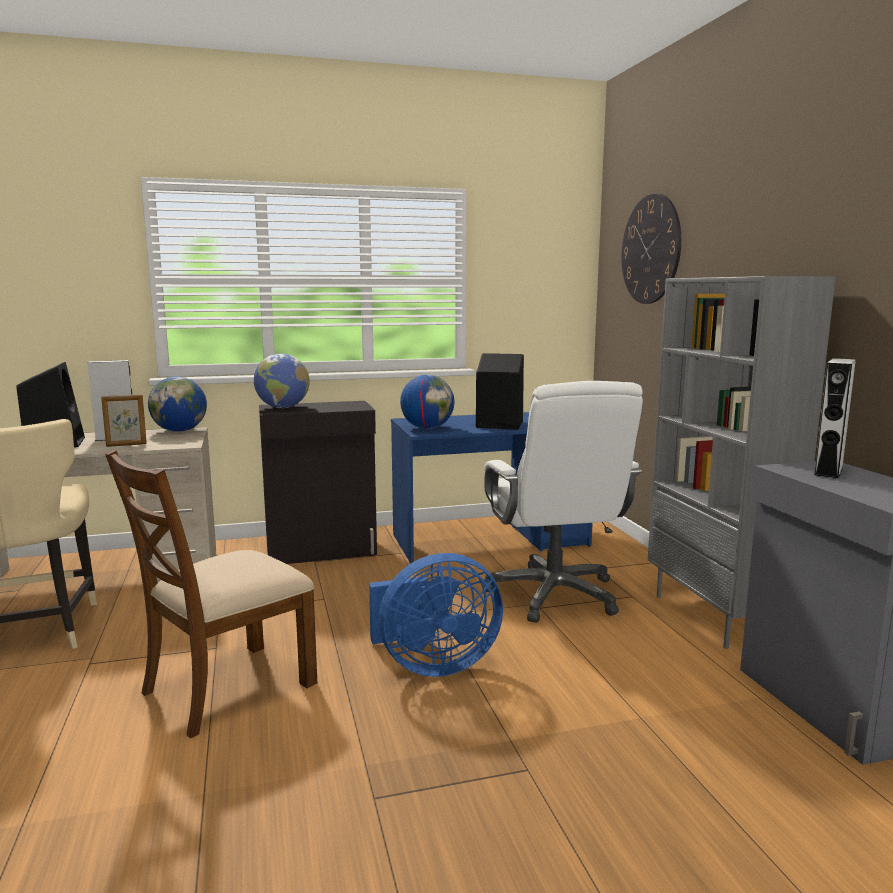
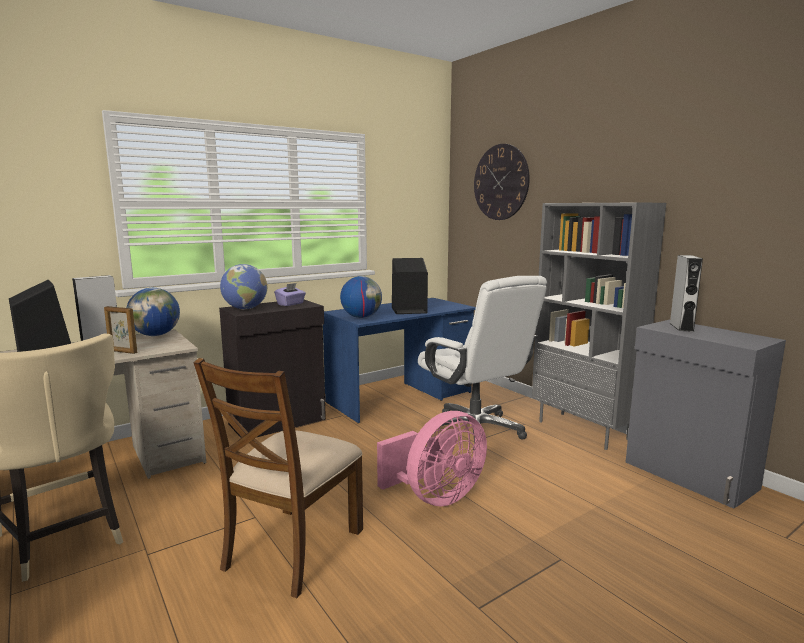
camera: 20 degrees left, 0 degrees up
(126, 445) = (122, 352): picture frame -> picture frame turned 60 degrees clockwise
(341, 405) = (291, 304): none -> purple tissue box
(432, 665) = (436, 497): blue fan -> pink fan

